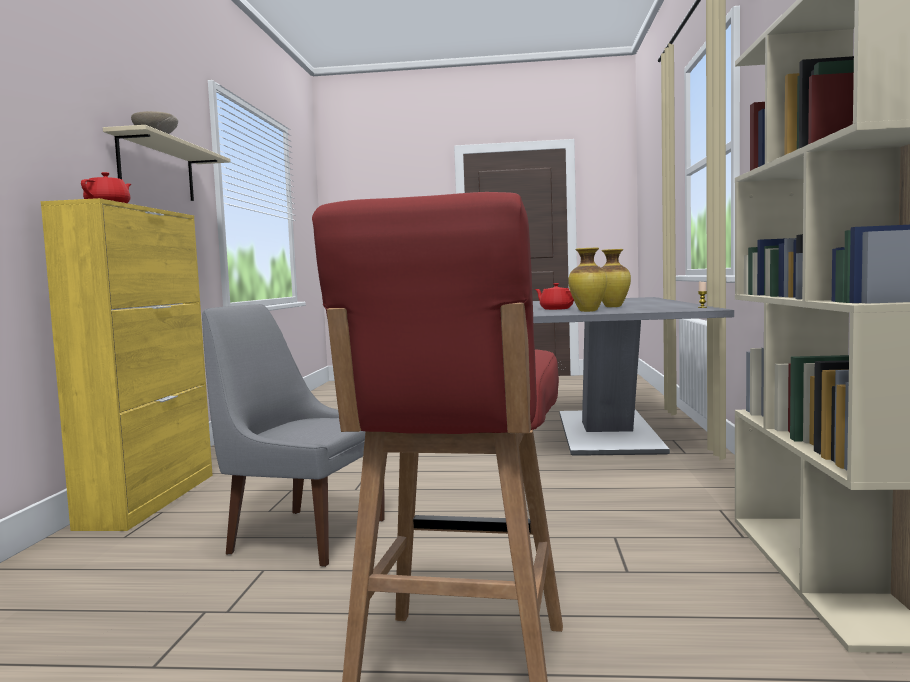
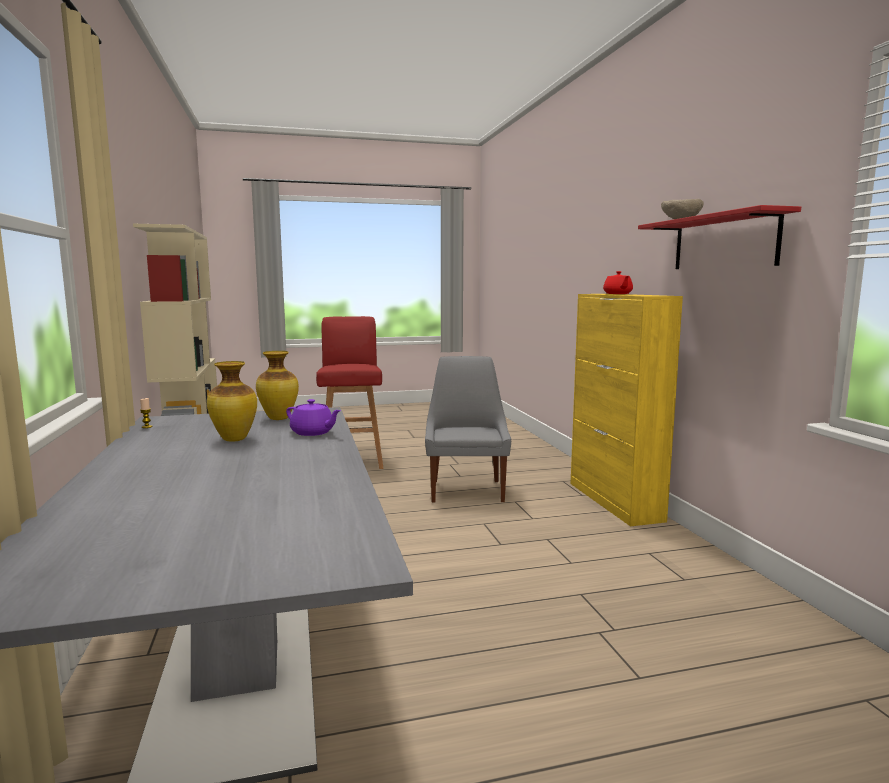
camera: 160 degrees right, 5 degrees up
(157, 169) = (724, 242): beige shelf -> red shelf
(303, 536) = (466, 490): grey chair -> grey chair turned 90 degrees counterclockwise
(556, 309) = (313, 433): red teapot -> purple teapot

